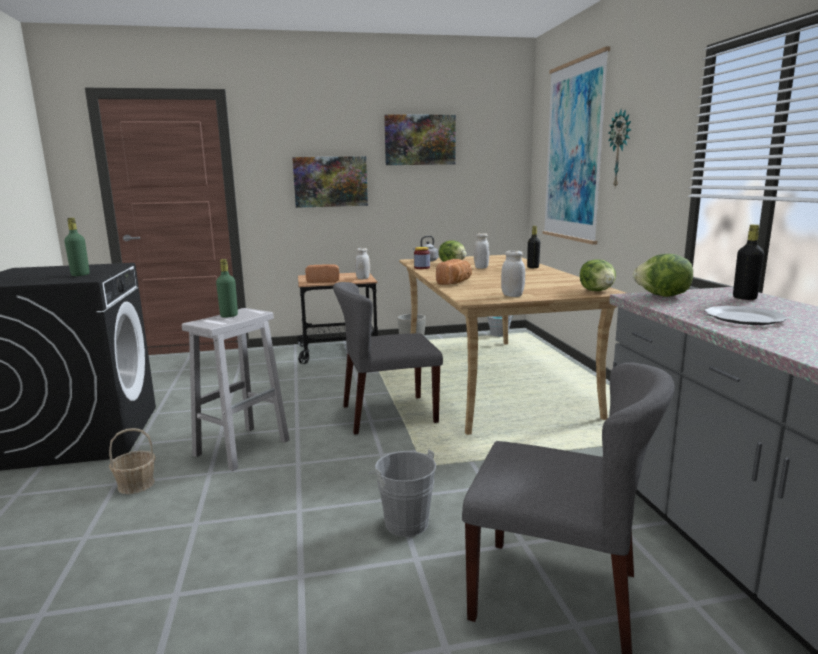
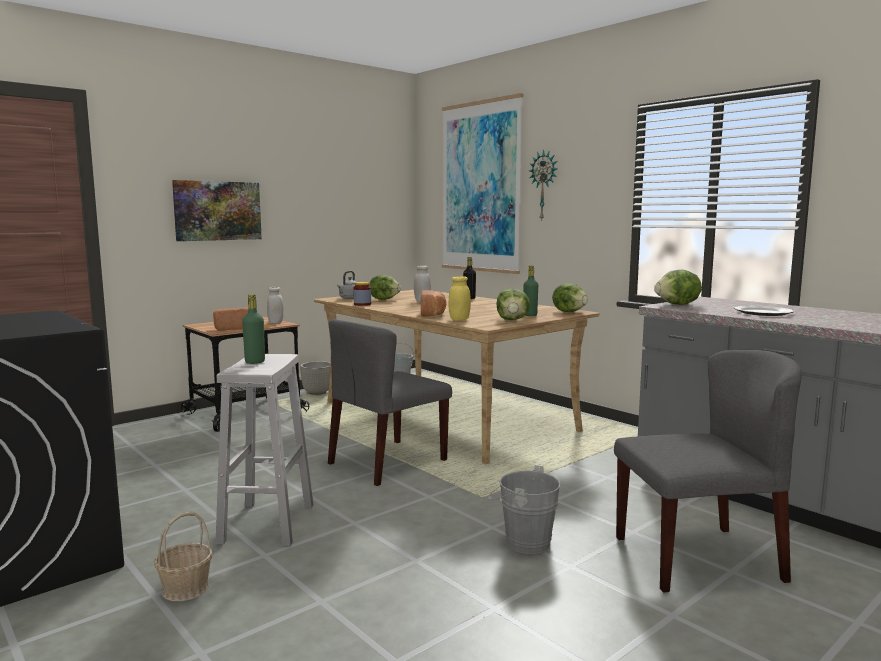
camera: 30 degrees left, 5 degrees down
(80, 275) = (39, 325): green bottle -> green bottle (530, 315)
(420, 140) = (313, 167): picture -> none
(464, 290) = (459, 319): none -> yellow jar
(512, 295) = (512, 320): white jar -> lettuce
(744, 298) = (728, 302): black bottle -> none

